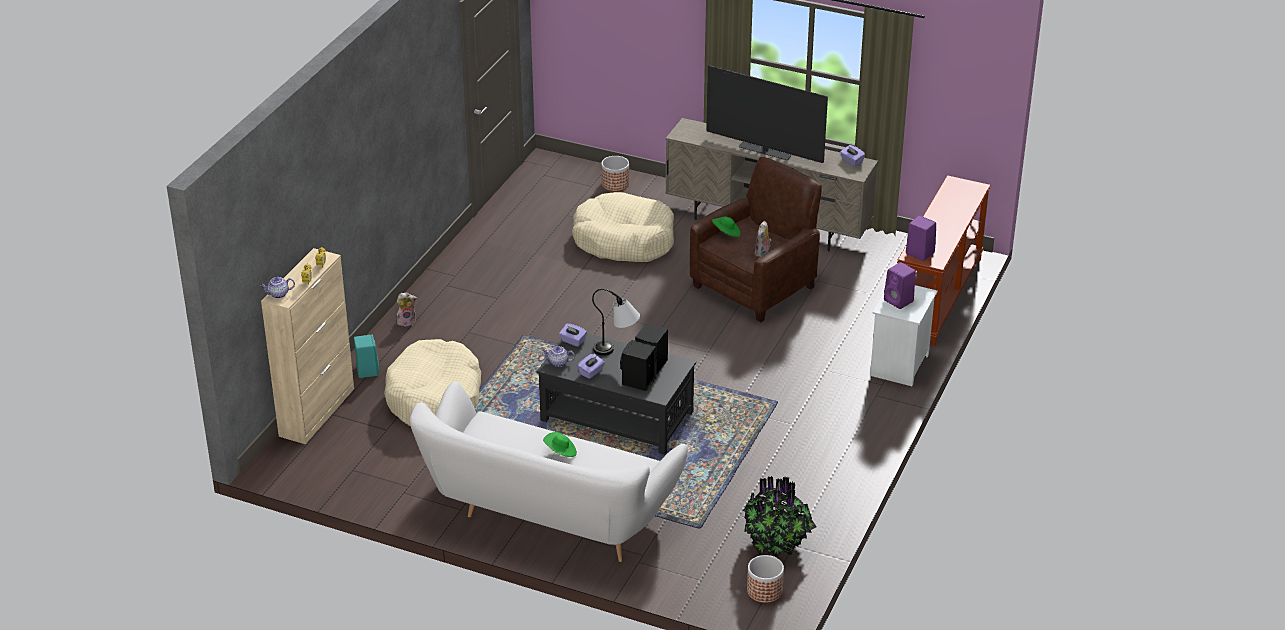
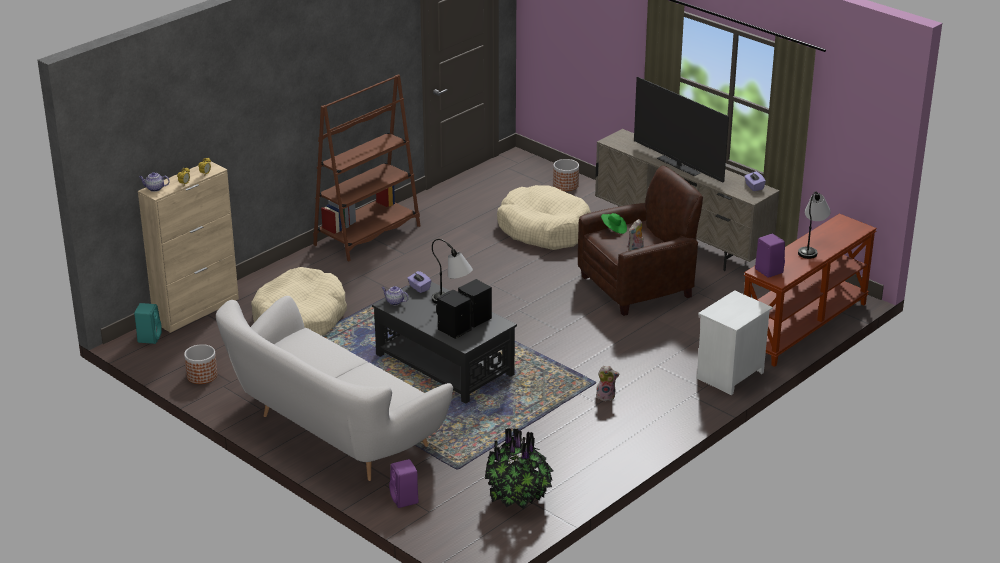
camera: 20 degrees right, 5 degrees down
(367, 370) = (259, 287): turquoise speaker -> turquoise speaker (149, 337)
(407, 321) = (317, 257): plush toy -> plush toy (606, 396)
(445, 285) = (367, 235): none -> brown bookcase
(560, 452) = (350, 372): green hat -> none
(591, 372) = (418, 315): purple tissue box -> none
(764, 591) = (481, 534): planter -> planter (201, 376)
(899, 301) = (729, 309): purple speaker -> purple speaker (405, 500)
(944, 219) = (811, 248): none -> table lamp

